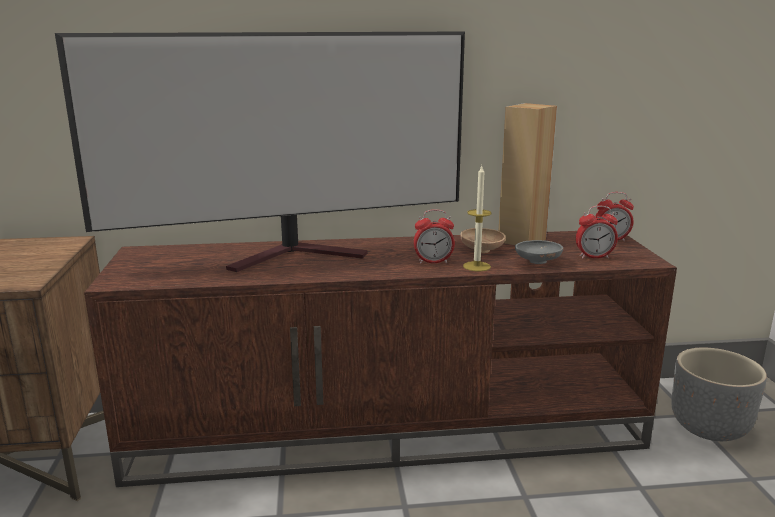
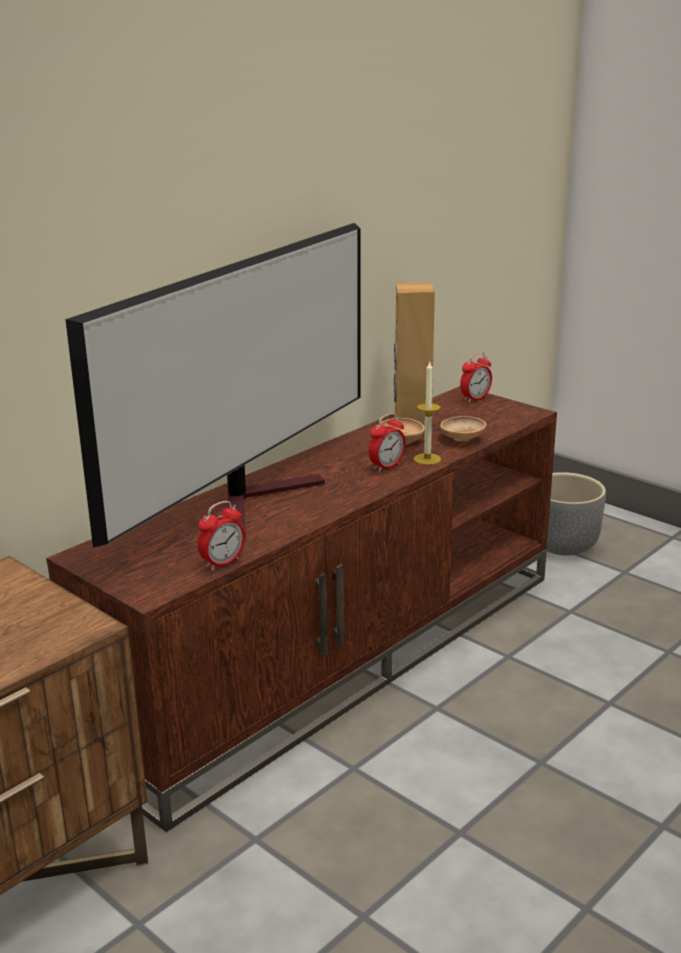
camera: 40 degrees left, 5 degrees up
(537, 262) = (462, 439): grey bowl -> brown bowl
(594, 257) = (491, 420): alarm clock -> alarm clock (222, 563)

